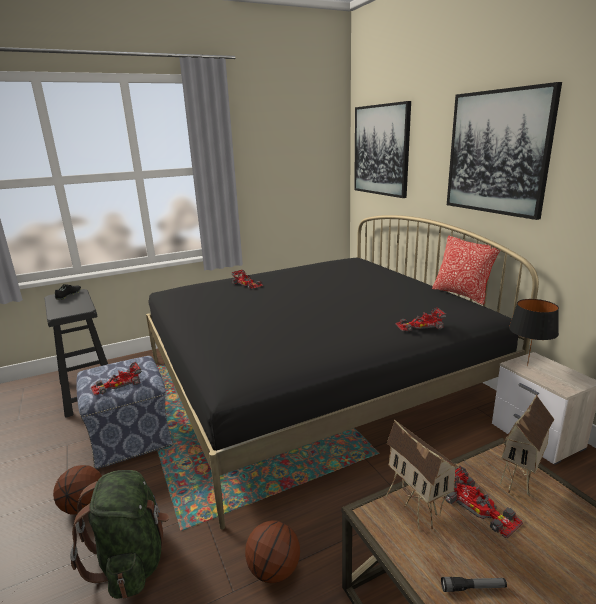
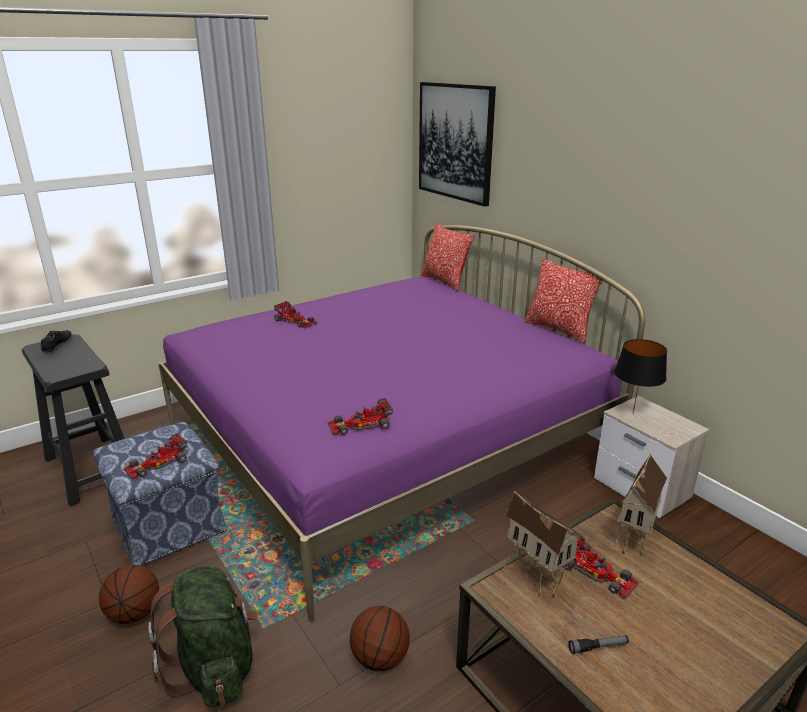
camera: 10 degrees left, 5 degrees up
(315, 383) = (386, 441): black bed -> purple bed
(372, 260) = (445, 281): none -> pillow
(420, 325) = (518, 373): toy car -> toy car (360, 424)
(497, 152) = (601, 166): picture -> none

